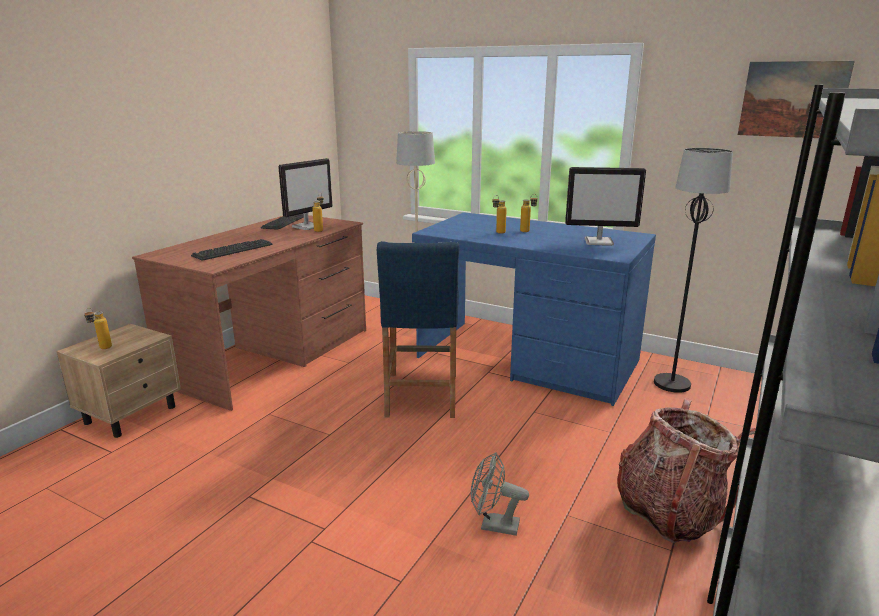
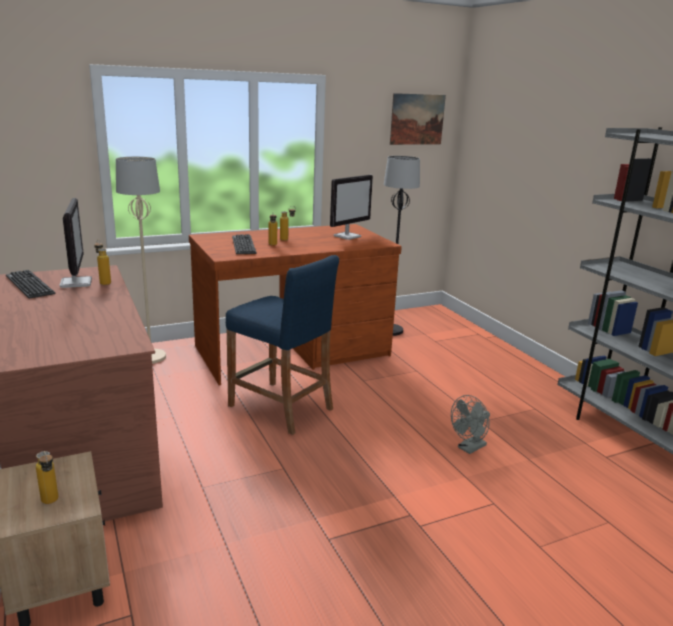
camera: 55 degrees left, 0 degrees up
(233, 250) = (89, 326): keyboard -> keyboard (243, 245)
(527, 360) = (293, 351): blue desk -> brown desk
(670, 512) = (506, 393): backpack -> none

